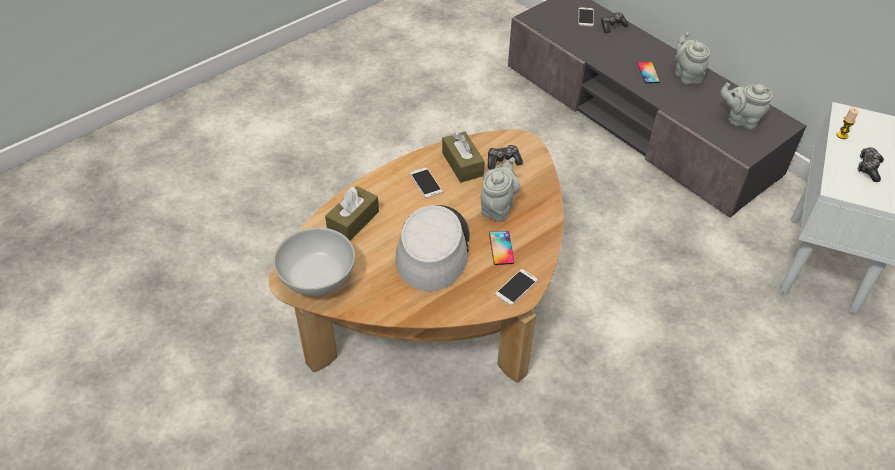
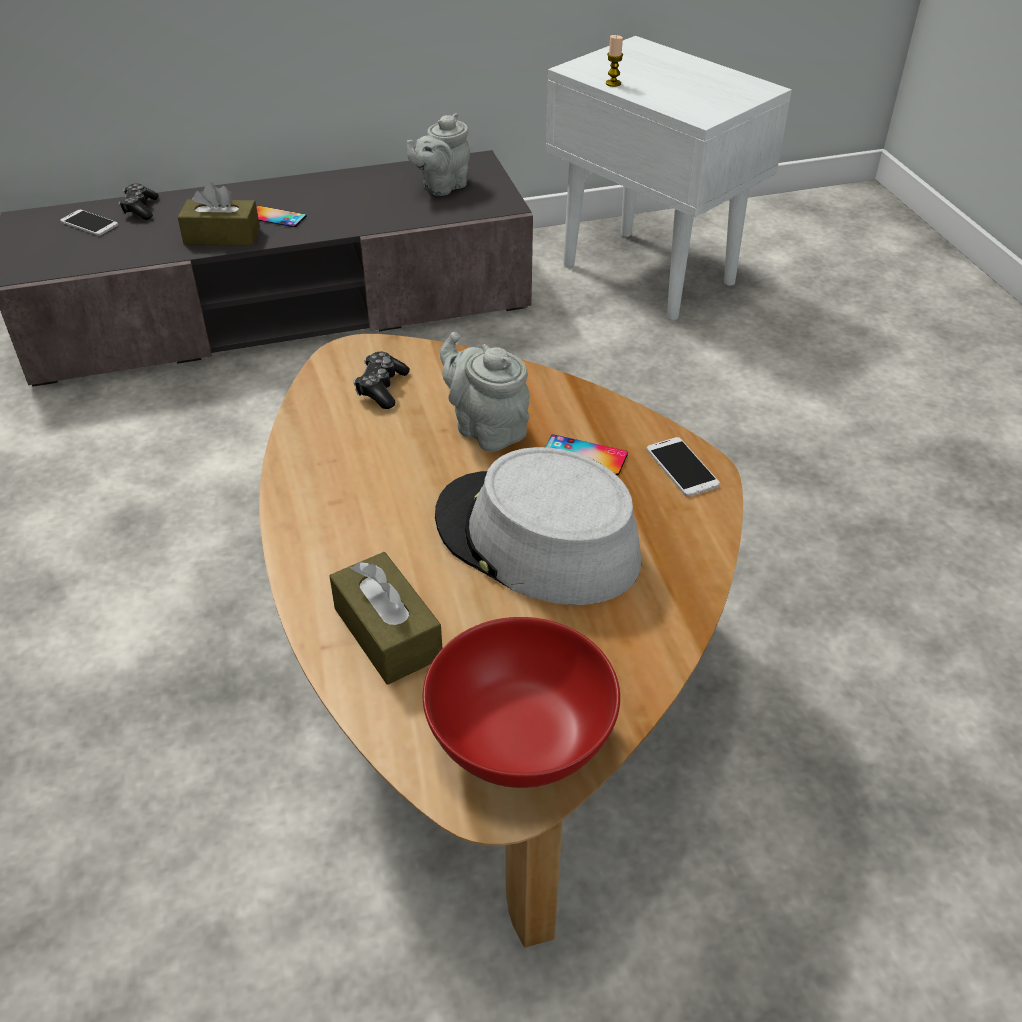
camera: 65 degrees left, 5 degrees down
(318, 280) = (522, 742): white bowl -> red bowl
(426, 183) = (360, 496): phone -> none
(462, 164) = (350, 436): brown tissue box -> brown tissue box (222, 236)
(686, 75) = (315, 191): grey teapot -> none
(868, 168) = (681, 89): game controller -> none

